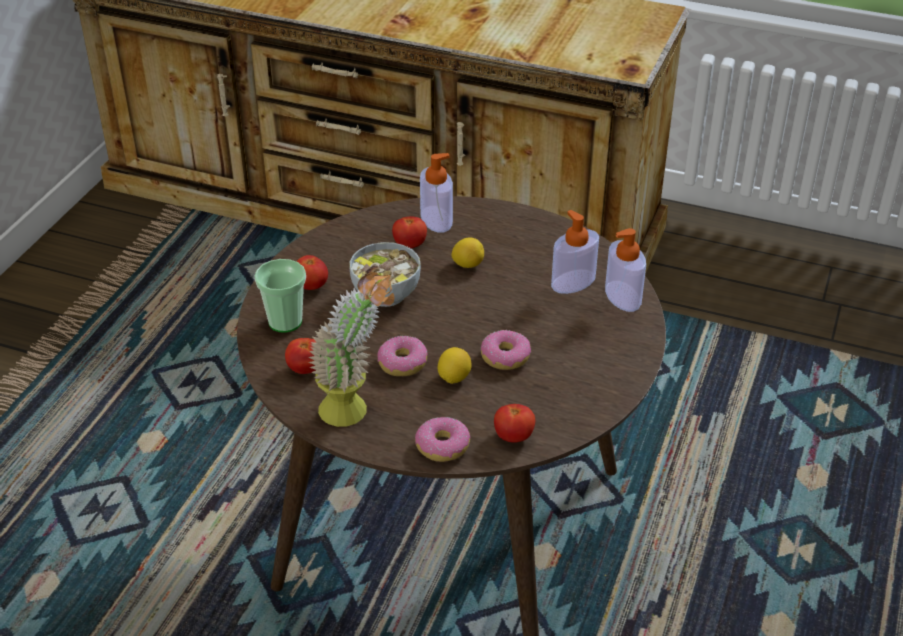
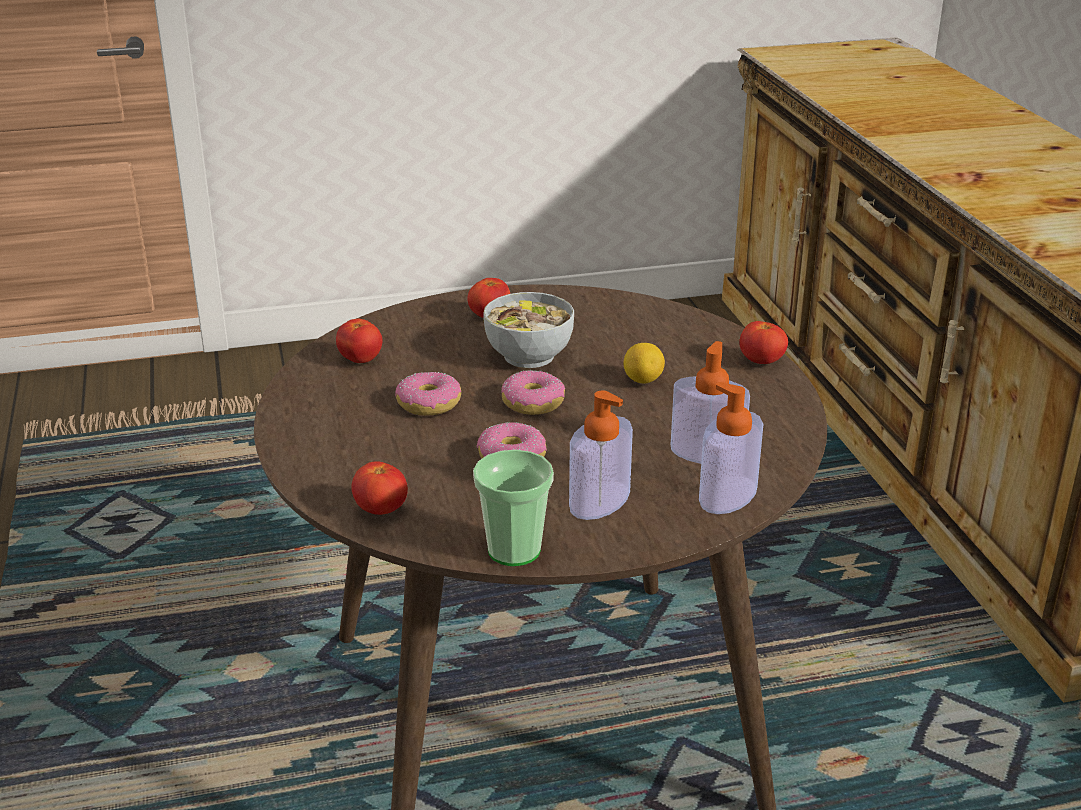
camera: 55 degrees right, 10 degrees down
(285, 321) = (419, 325): cup -> cup (514, 550)
(356, 411) = (325, 406): potted plant -> none
(410, 245) = (628, 339): tomato -> tomato (761, 362)
(436, 219) = (694, 337): soap dispenser -> soap dispenser (599, 501)
(443, 446) = (321, 473): donut -> donut (533, 403)
(454, 377) = (440, 440): lemon -> none

